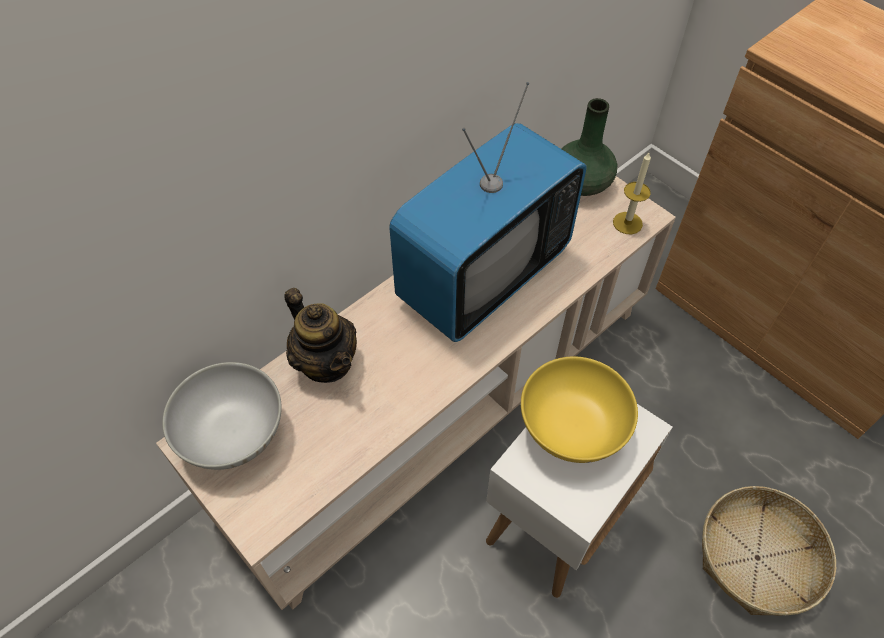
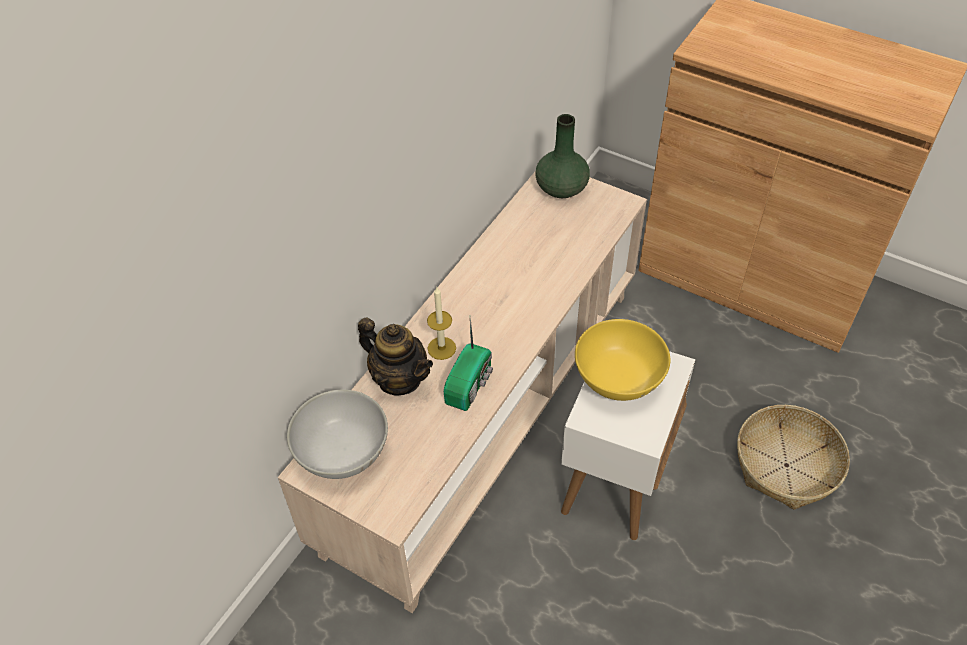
camera: 15 degrees left, 5 degrees down
(401, 389) = (470, 384): none -> radio
(483, 275) = (506, 280): television -> none
(627, 223) = (609, 212): candle -> candle (441, 348)

